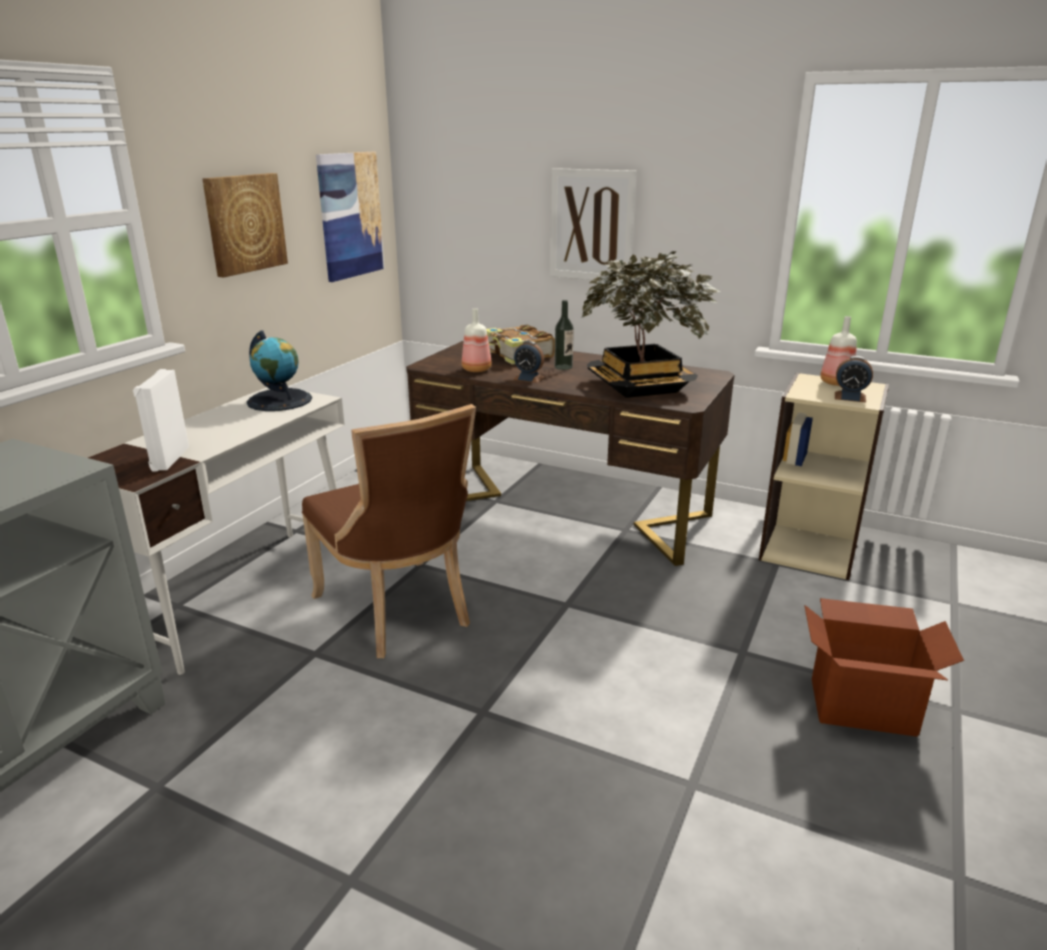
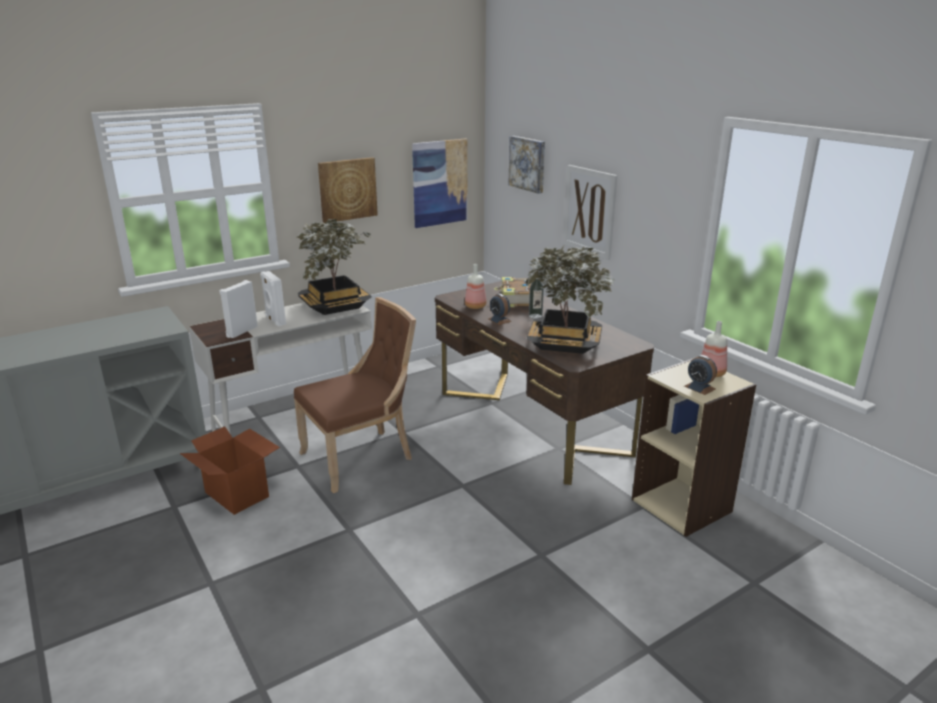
camera: 30 degrees right, 0 degrees up
(207, 434) = (275, 320): none -> white speaker
(280, 400) = (335, 305): globe -> potted plant
(398, 611) = (361, 457): brown chair -> brown chair turned 120 degrees counterclockwise
(477, 177) = (528, 163): none -> picture
(861, 706) = (580, 618): cardboard box -> cardboard box (237, 494)

